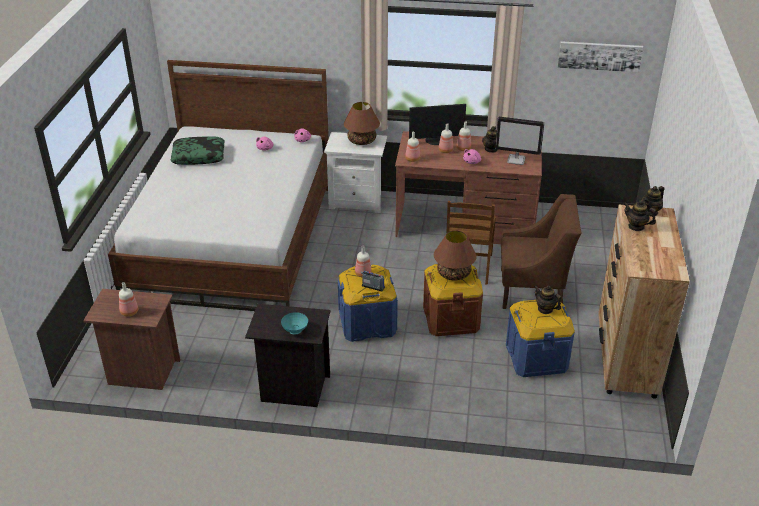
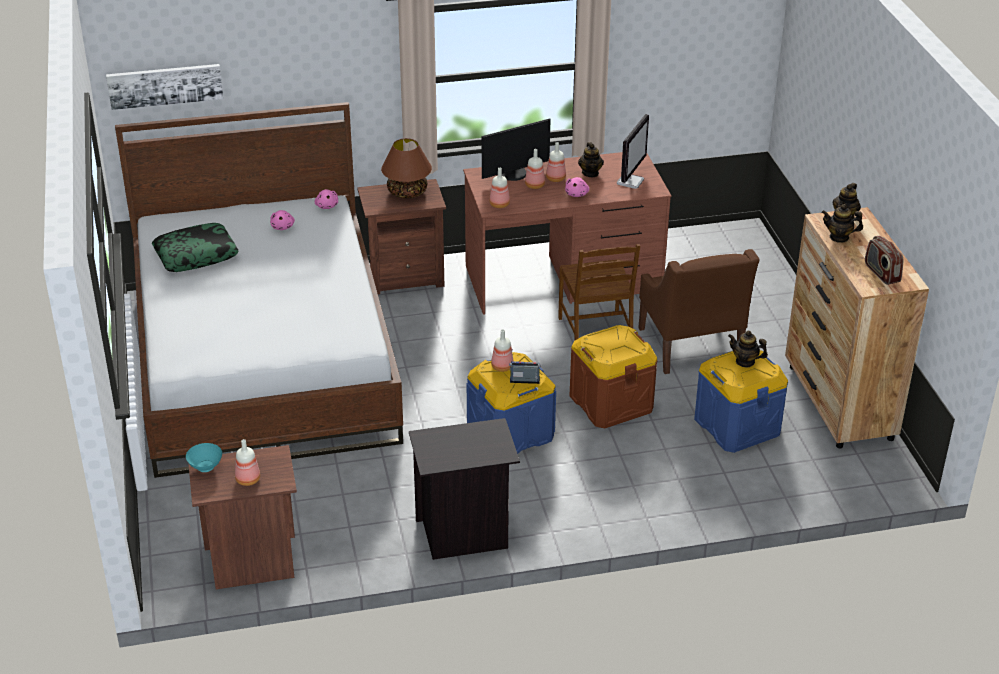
camera: 20 degrees left, 0 degrees up
(294, 331) = (478, 453): turquoise bowl -> turquoise bowl (205, 468)
(357, 201) = (405, 277): white nightstand -> brown nightstand
(454, 273) = (614, 342): brown table lamp -> none
(516, 160) = (630, 181): monitor -> monitor turned 60 degrees counterclockwise
(533, 290) = (691, 345): brown armchair -> brown armchair turned 90 degrees clockwise
(599, 56) = (705, 29): picture -> picture (165, 85)
(655, 261) = (881, 273): none -> radio

